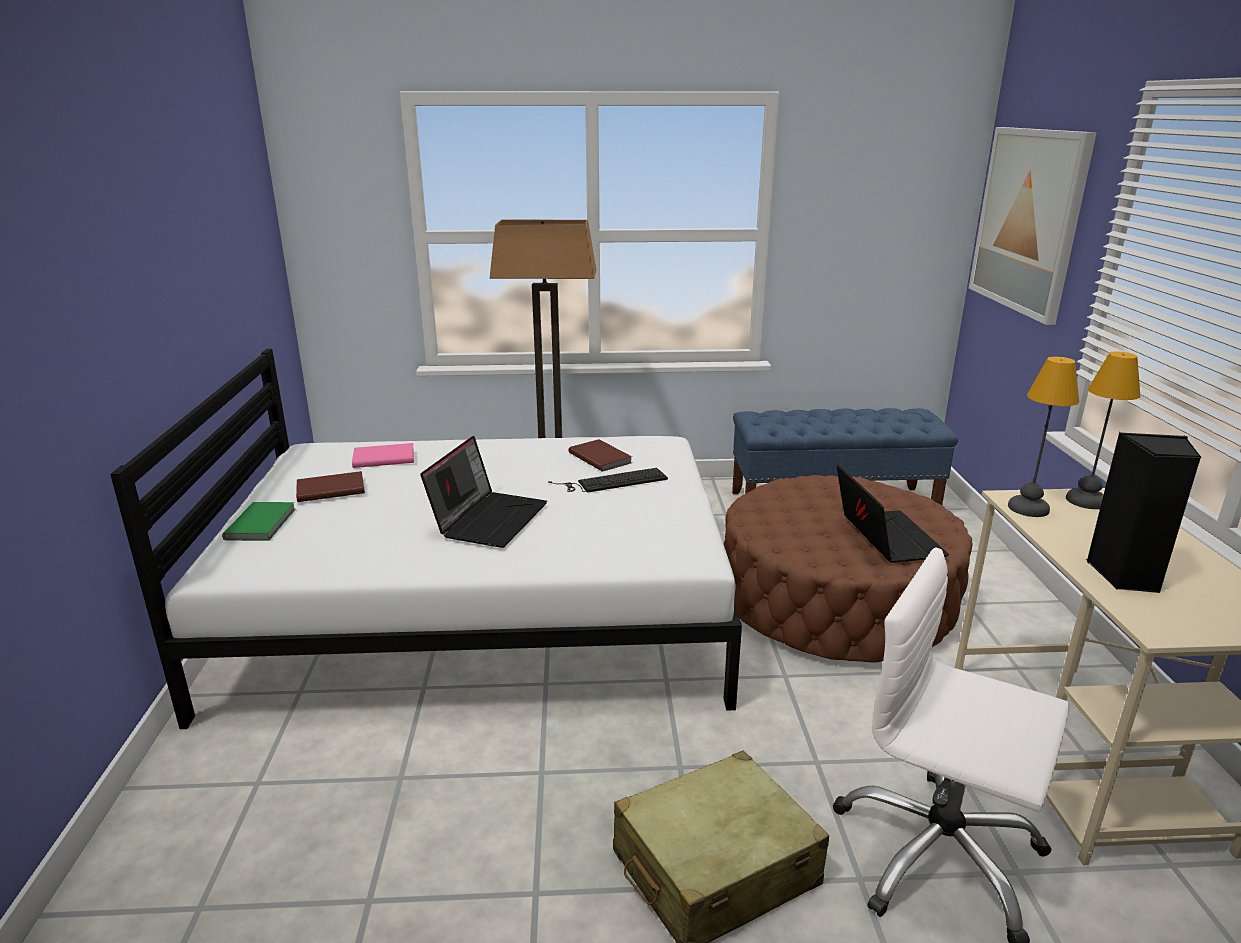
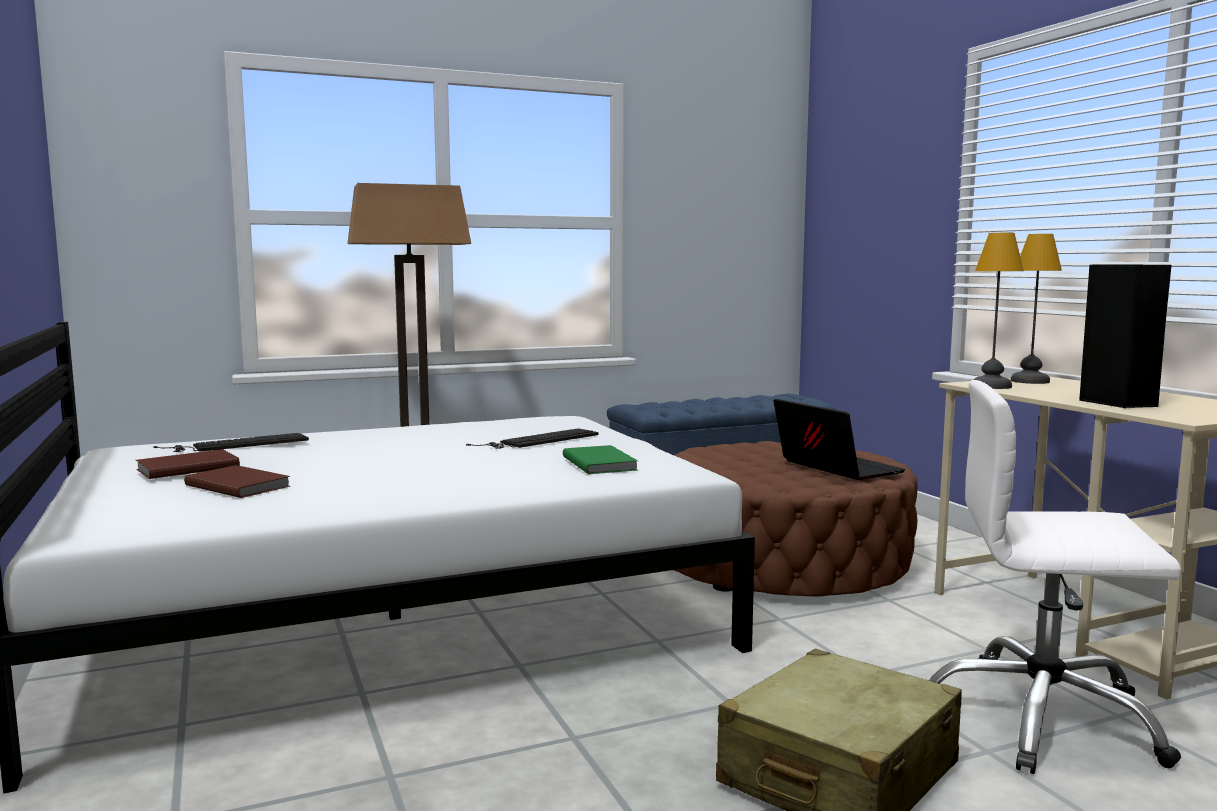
camera: 20 degrees left, 15 degrees down
(263, 523) = (113, 497): green book -> green book (601, 463)
(383, 458) = (237, 444): pink book -> keyboard
(489, 518) = (422, 470): laptop -> none
(600, 457) = (506, 429): brown book -> brown book (239, 485)
(1028, 220) = (865, 196): picture -> none

